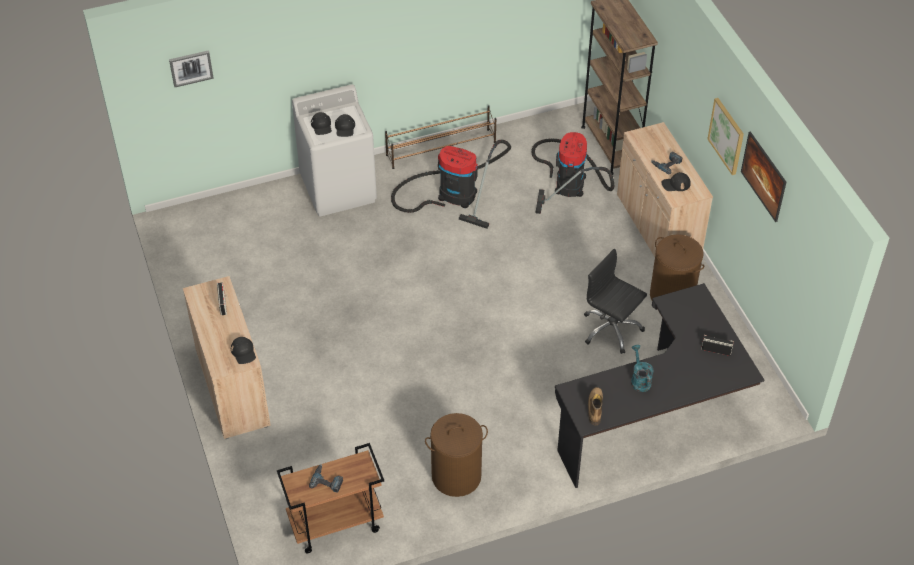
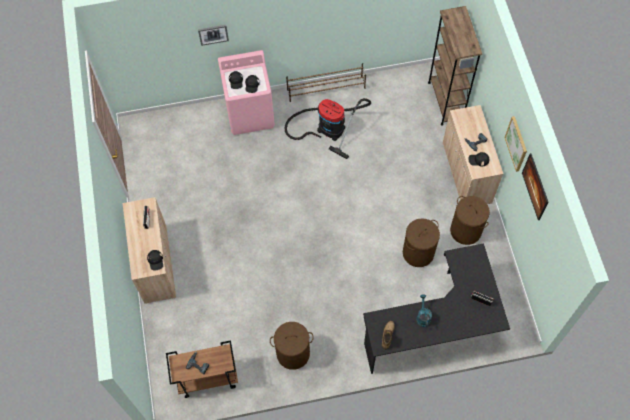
camera: 10 degrees right, 15 degrees up
(191, 68) = (143, 38): picture -> picture (213, 34)
(339, 189) = (250, 113): white washing machine -> pink washing machine
(569, 181) = (411, 127): vacuum cleaner -> none
(611, 329) = (418, 252): black office chair -> brown laundry basket

